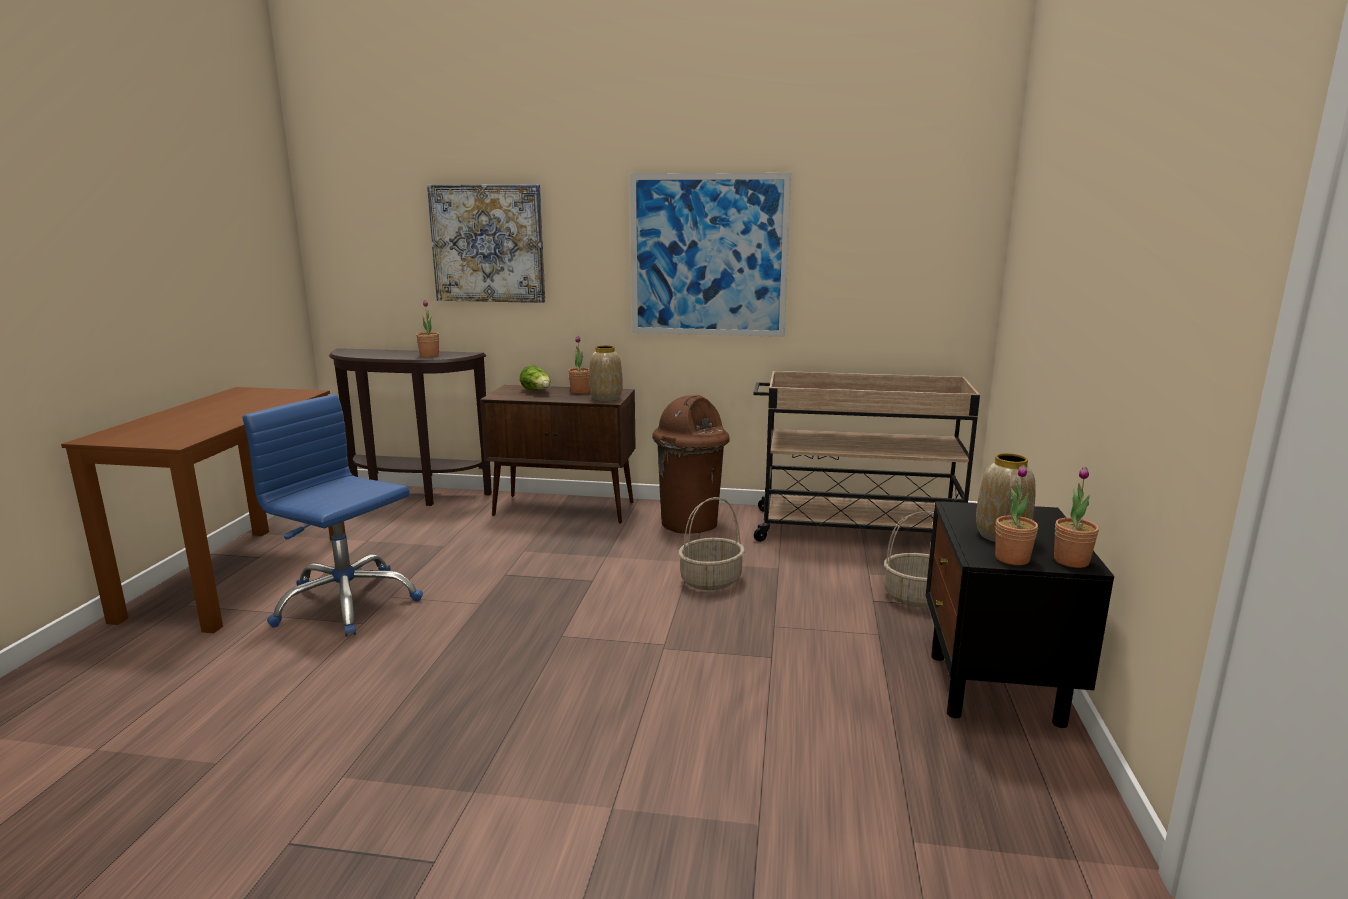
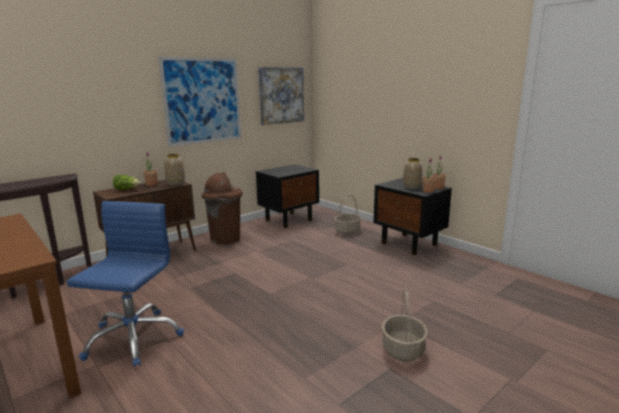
camera: 50 degrees left, 0 degrees up
(346, 603) = (133, 338): blue office chair -> blue office chair turned 120 degrees clockwise
(429, 355) = (44, 181): potted plant -> none
(488, 243) = (68, 100): picture -> picture (281, 95)
(710, 581) = (279, 253): basket -> basket (403, 350)
(855, 530) = (289, 220): beige cart -> black nightstand

